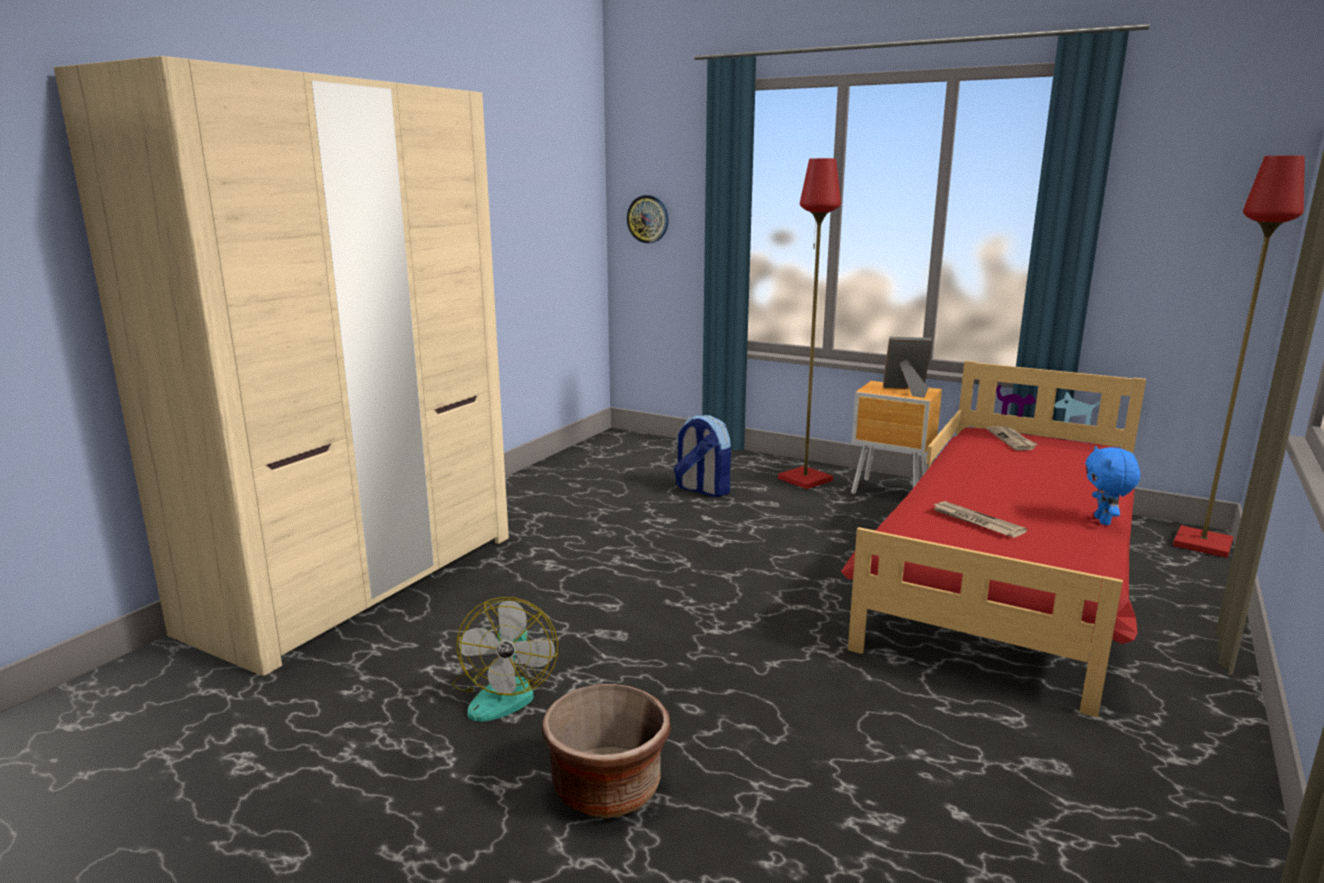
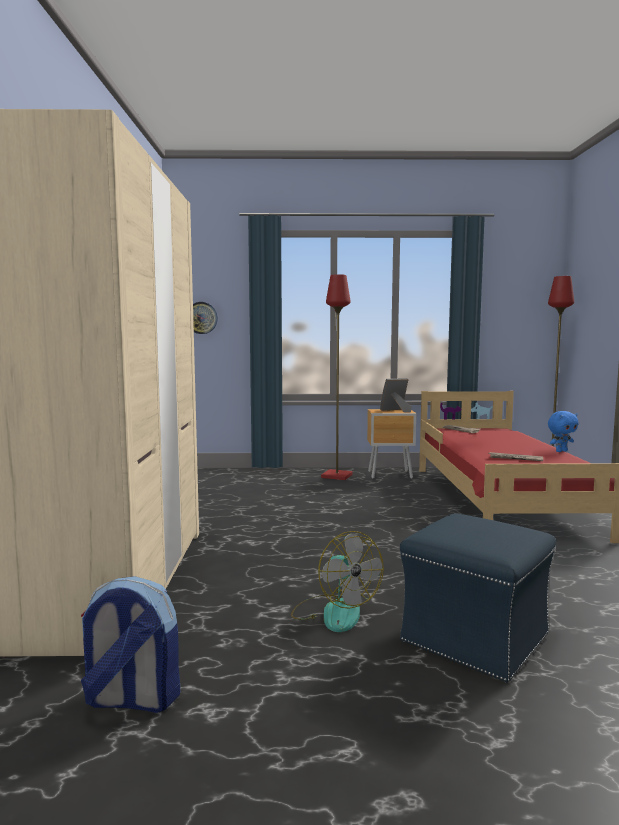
camera: 30 degrees left, 10 degrees down
(607, 789) = (474, 638): brown planter -> blue ottoman
(702, 490) = (286, 489): backpack -> backpack (131, 700)
(1104, 521) = (561, 451): blue plush toy -> blue plush toy turned 90 degrees counterclockwise

